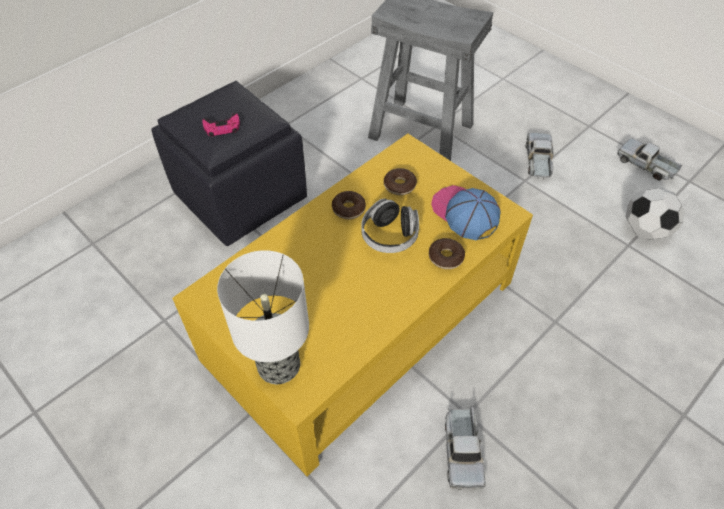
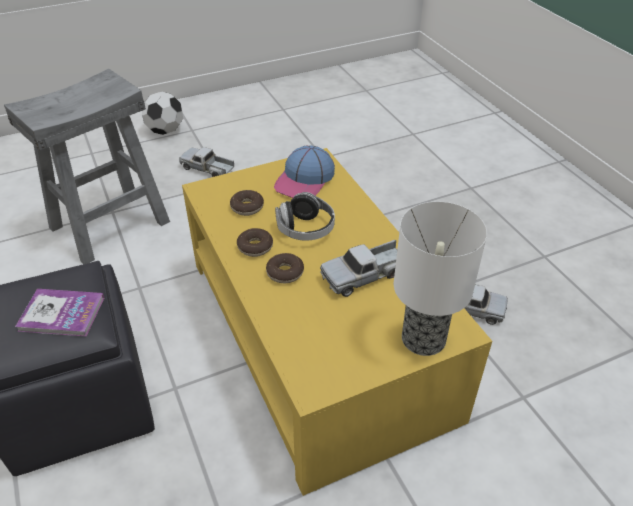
camera: 70 degrees left, 10 degrees down
(222, 128) = (62, 314): pink game controller -> book
(446, 257) = (347, 203): donut -> donut (285, 273)
(464, 213) = (305, 180): cap -> cap turned 45 degrees counterclockwise
(645, 231) = (315, 145): football -> football (165, 131)
(646, 165) = (254, 121): toy truck -> toy truck (364, 275)

